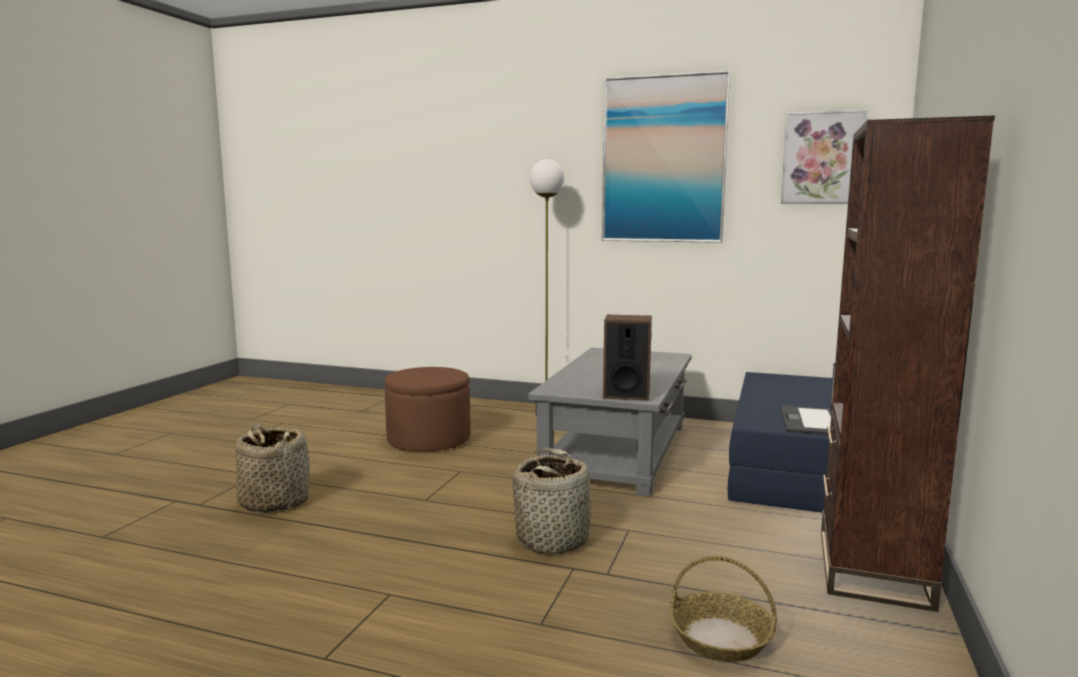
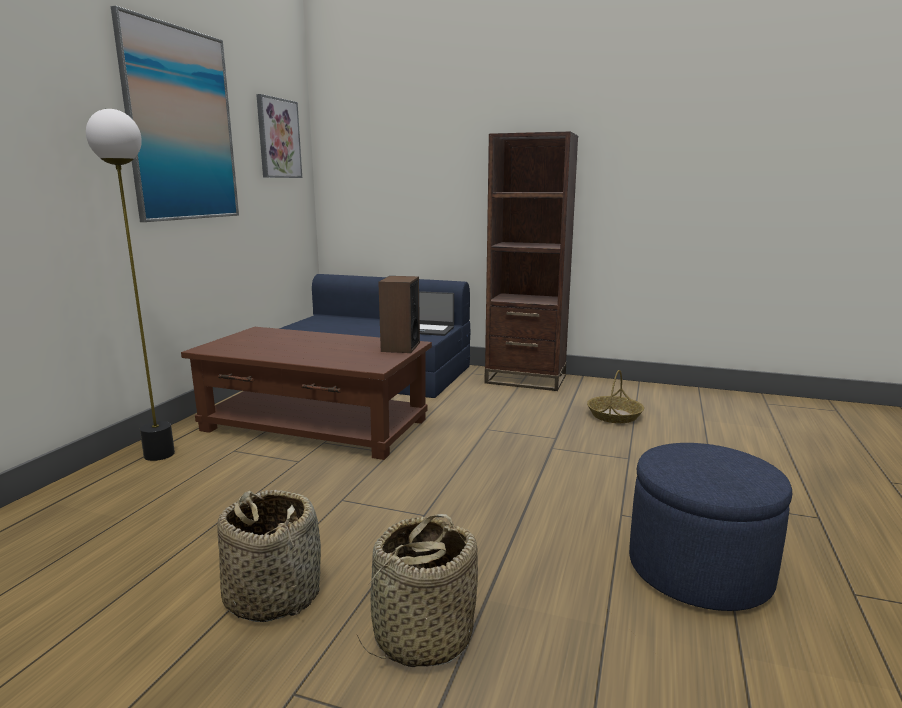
camera: 90 degrees left, 5 degrees up
(266, 623) = (699, 569): none -> blue ottoman
(429, 440) = (206, 530): brown ottoman -> none
(553, 539) = (508, 453): basket -> basket (273, 595)
(616, 451) = (315, 425): grey coffee table -> brown coffee table

